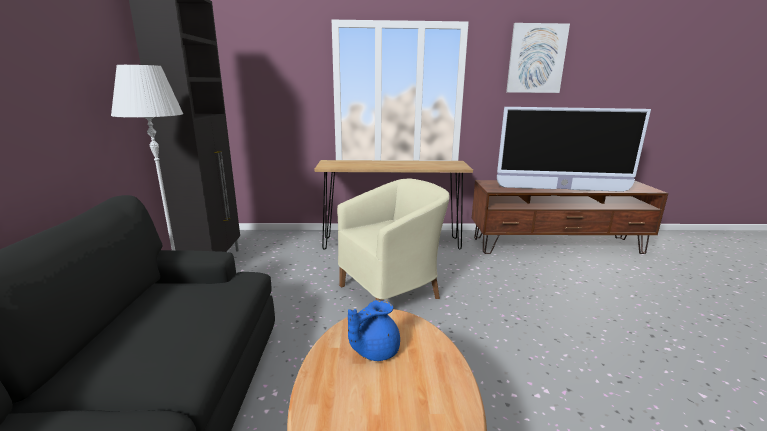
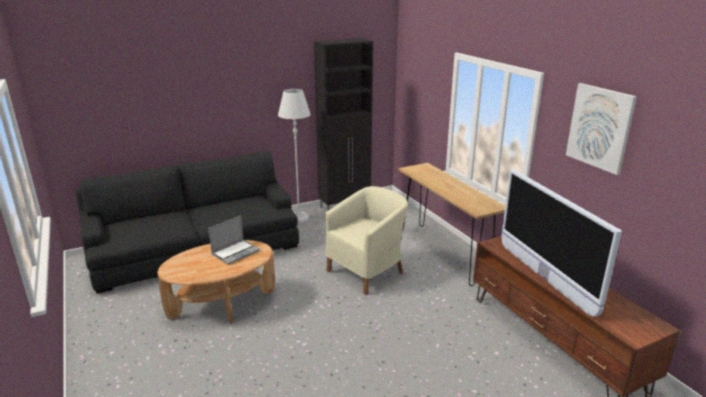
camera: 65 degrees right, 5 degrees up
(374, 351) = (235, 252): blue teapot -> laptop
(392, 292) = (367, 272): beige armchair -> beige armchair turned 75 degrees counterclockwise

